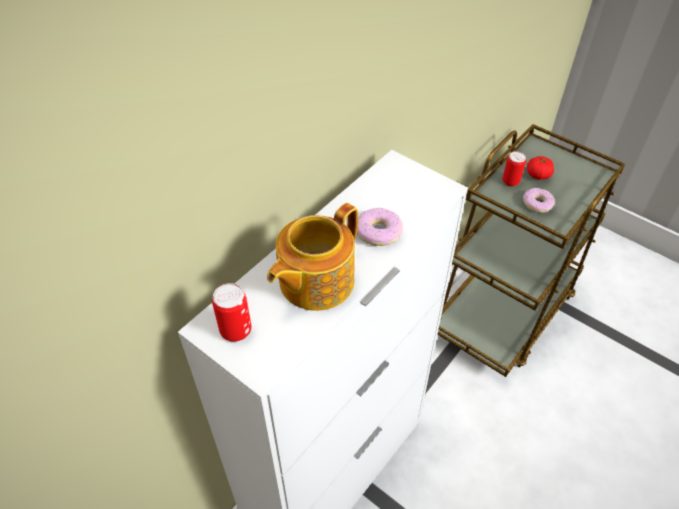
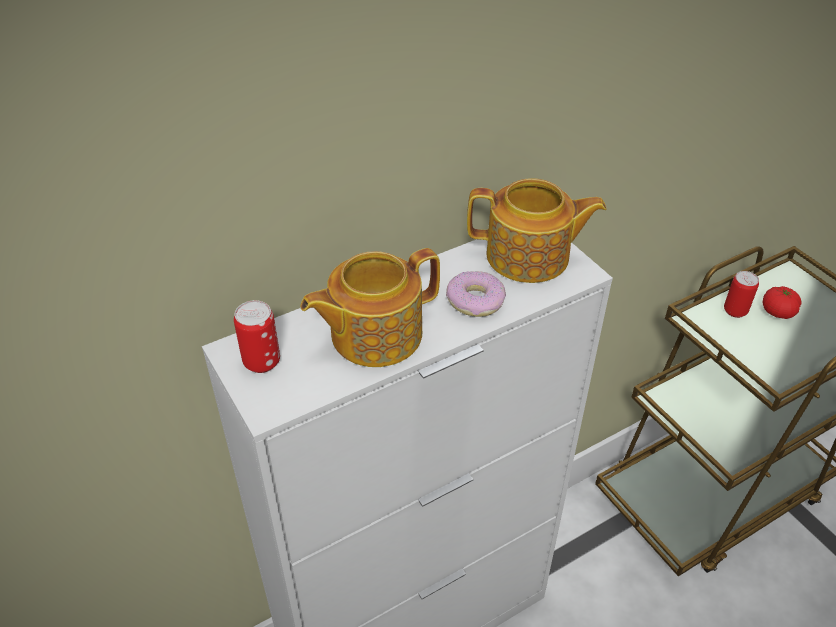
camera: 20 degrees right, 5 degrees down
(401, 186) = (529, 257): none -> teapot
(537, 204) = (761, 347): donut -> none

